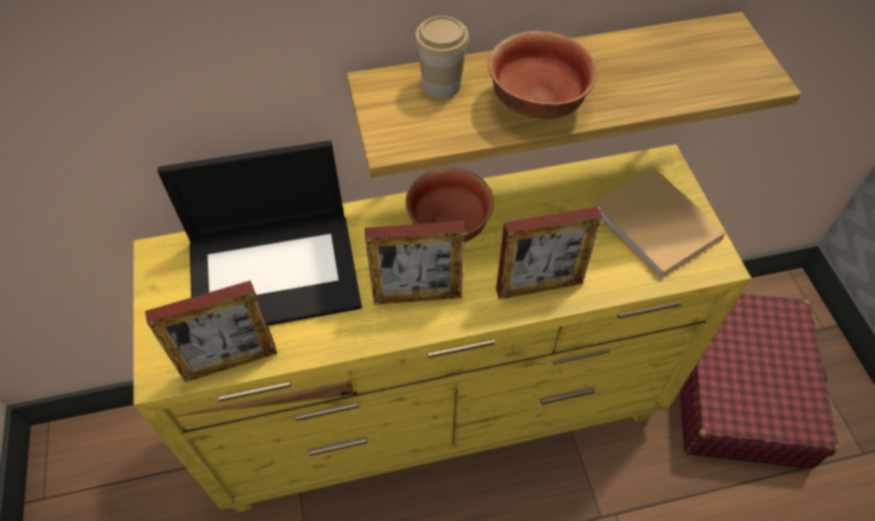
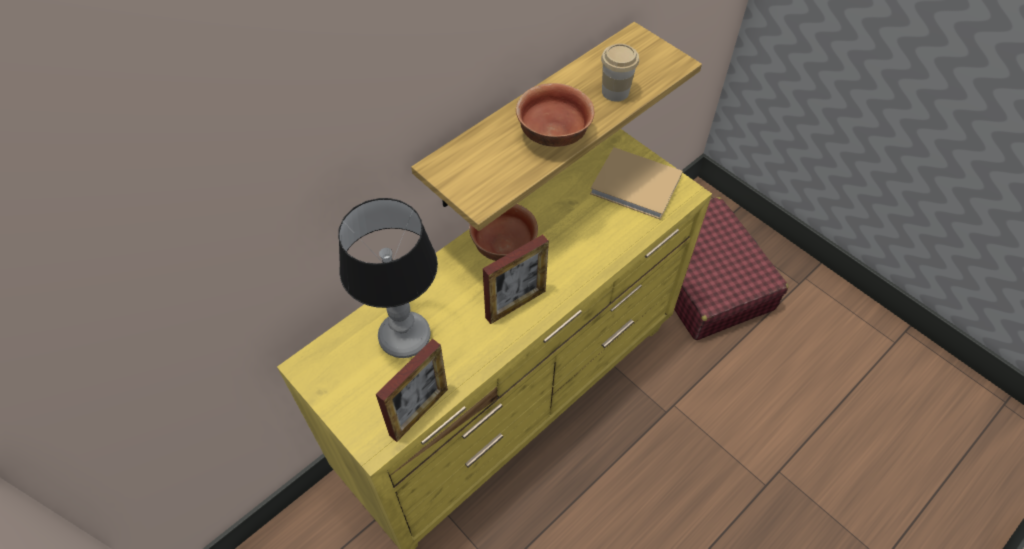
camera: 30 degrees left, 0 degrees up
(276, 272) = (405, 336): laptop -> table lamp
(441, 85) = (483, 148): cup -> cup (615, 92)
(539, 286) = (590, 260): picture frame -> none

